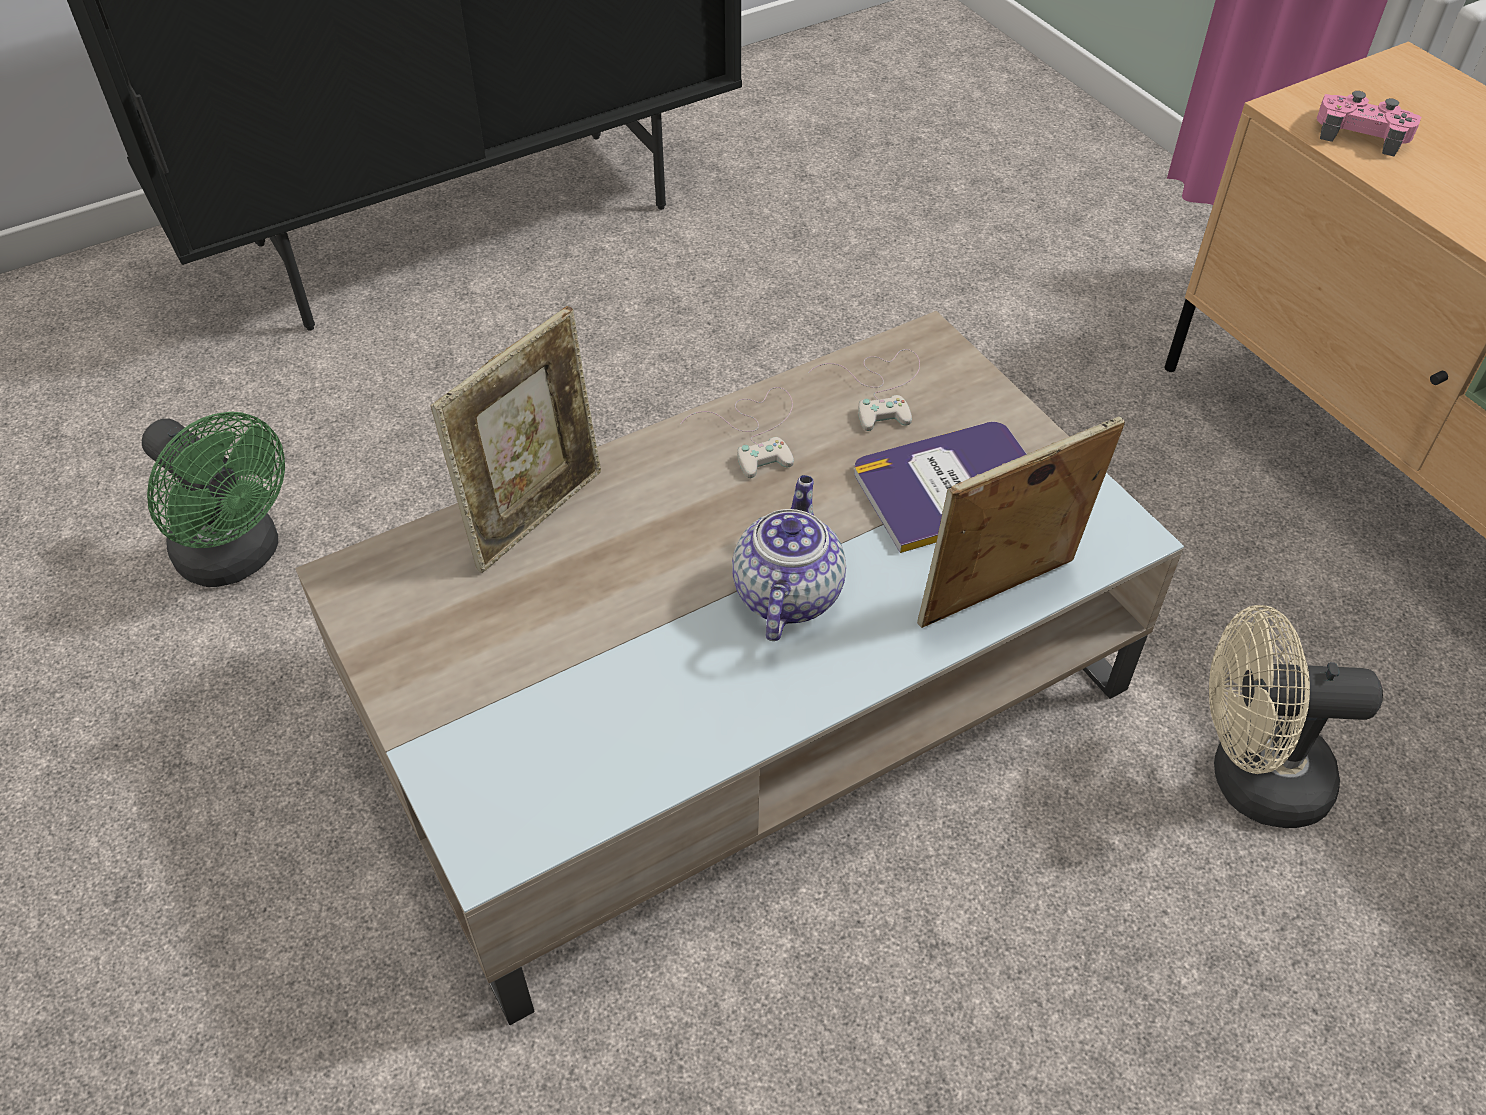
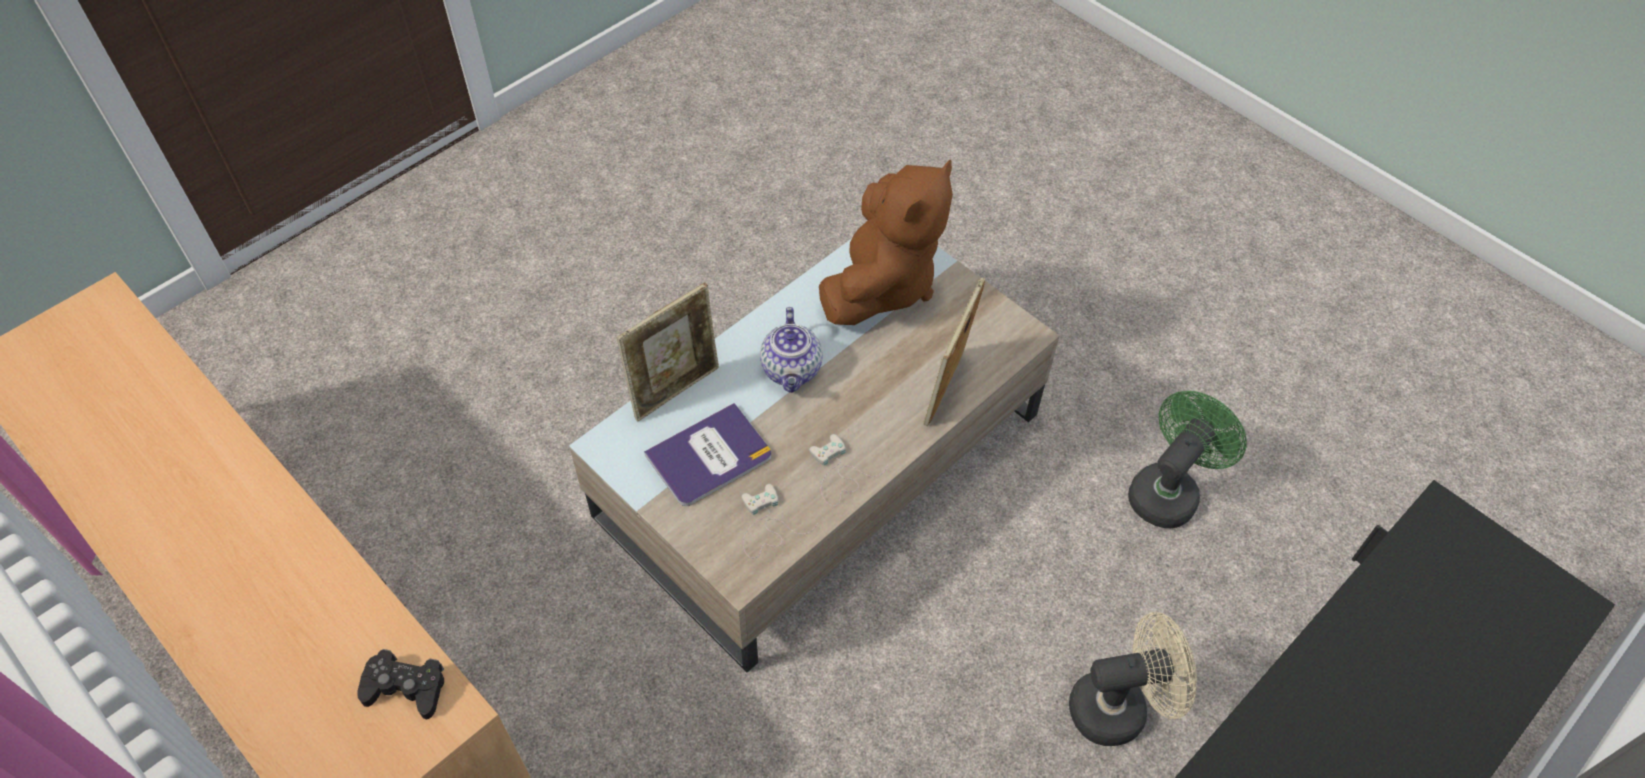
camera: 165 degrees right, 5 degrees up
(238, 557) = (1168, 490): green fan -> green fan turned 105 degrees clockwise
(560, 727) = (882, 284): none -> brown plush toy
(1250, 778) = (523, 475): beige fan -> beige fan (1119, 707)
(1362, 133) = (406, 688): pink game controller -> black game controller

